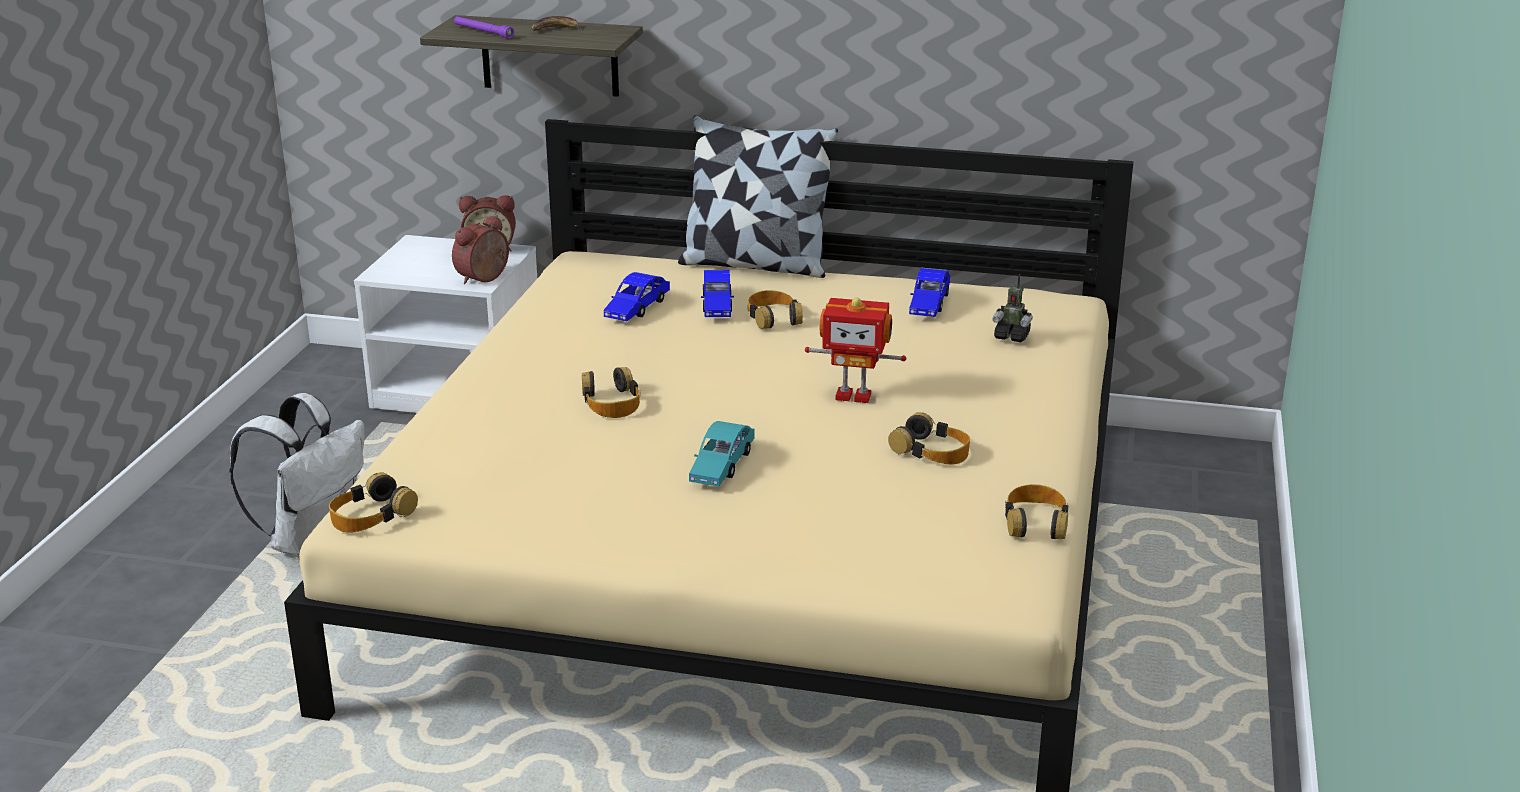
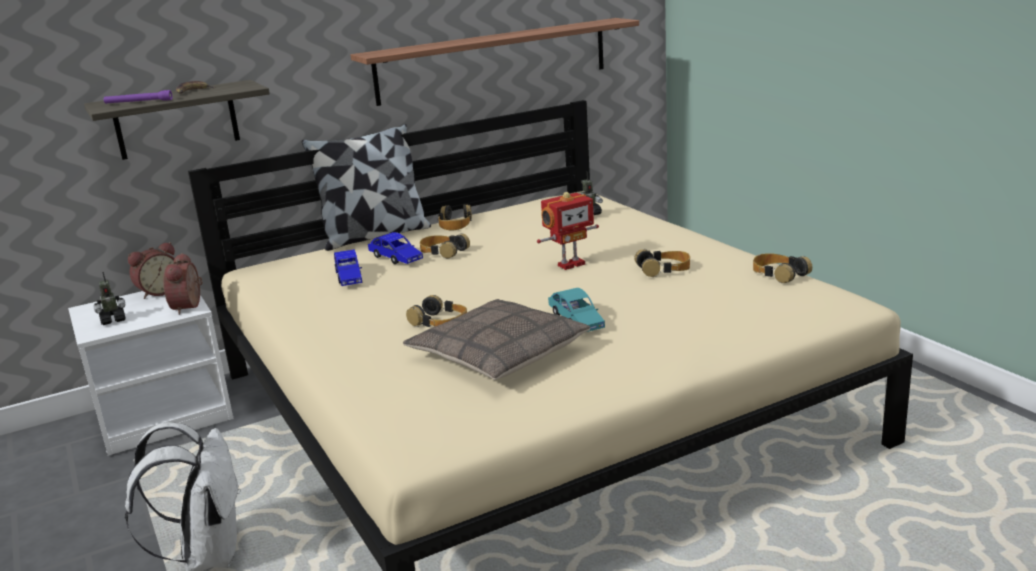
camera: 40 degrees left, 5 degrees down
(371, 515) = (415, 447): headphones -> headphones (455, 224)
(412, 266) = (113, 320): none -> toy robot
(590, 464) = (498, 354): none -> pillow
(929, 304) = (517, 216): blue toy car -> none
(993, 69) = (494, 60): none -> shelf

